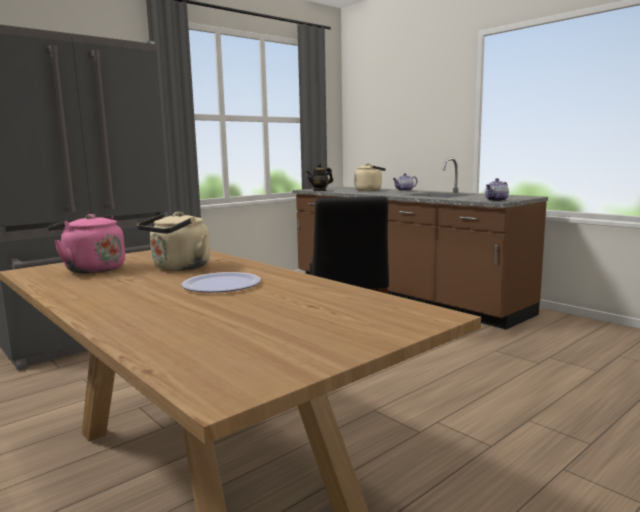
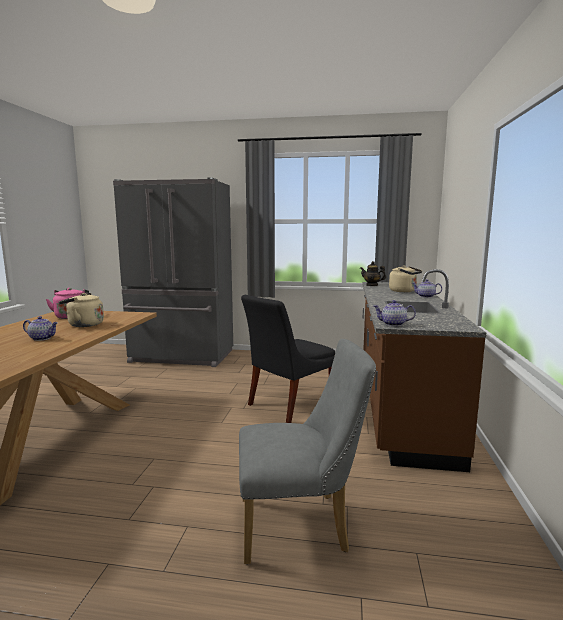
camera: 50 degrees right, 0 degrees up
(221, 285) = (42, 338): plate -> teapot
(562, 377) = (301, 525): none -> grey chair

